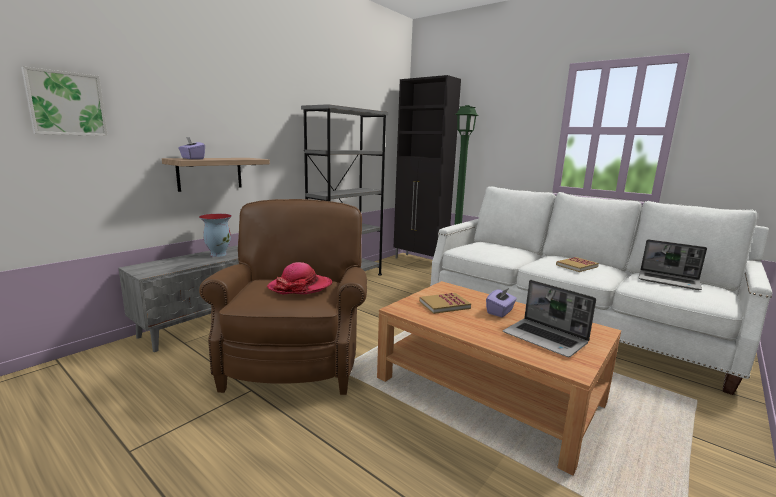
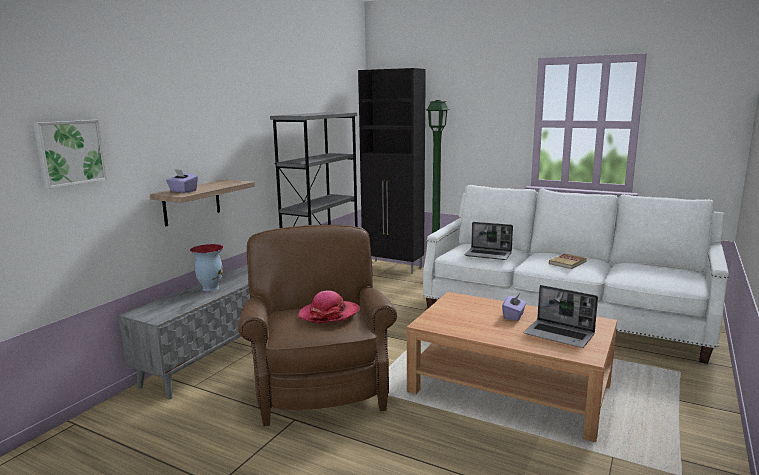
camera: 10 degrees left, 0 degrees up
(444, 305) = (462, 315): book -> none
(669, 281) = (649, 270): laptop -> laptop (489, 255)

